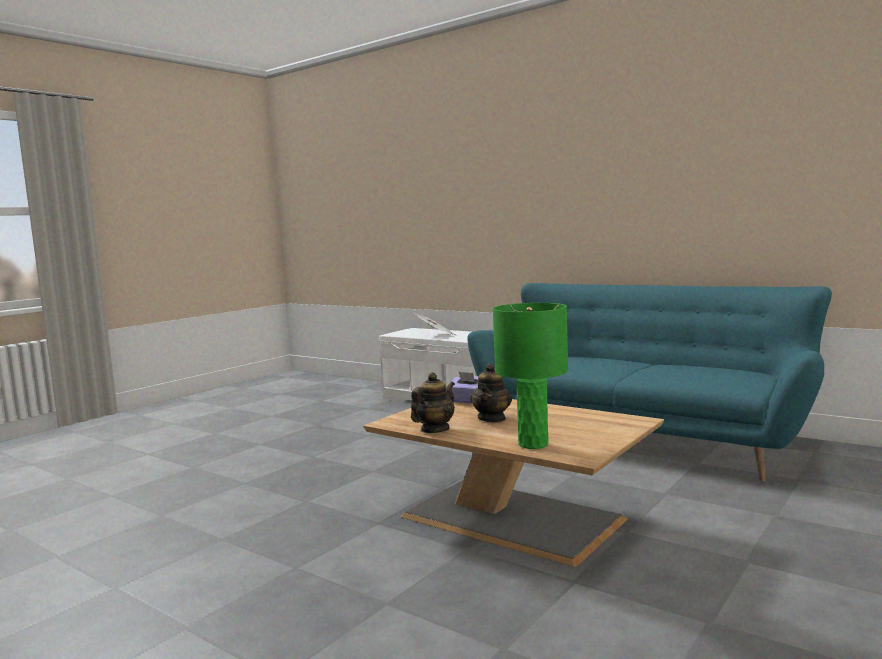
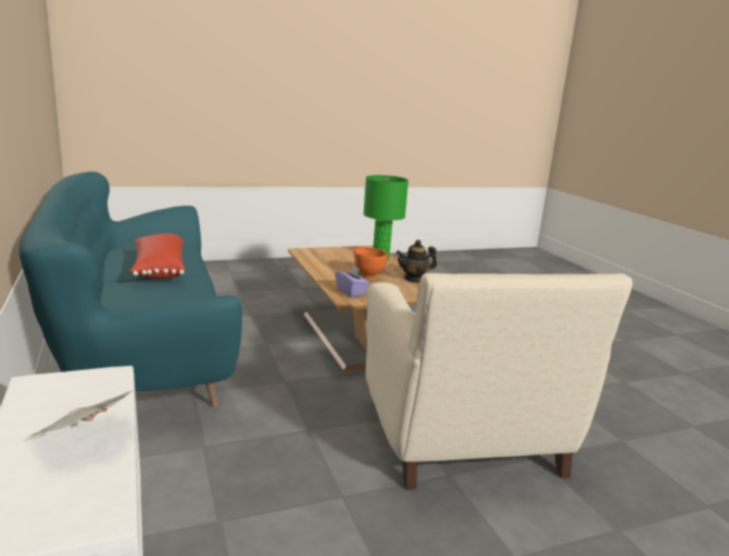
camera: 150 degrees left, 10 degrees up
(311, 473) = (463, 440): none -> beige armchair
(492, 418) = (368, 275): teapot -> orange bowl
(656, 371) = (158, 269): none -> red pillow

